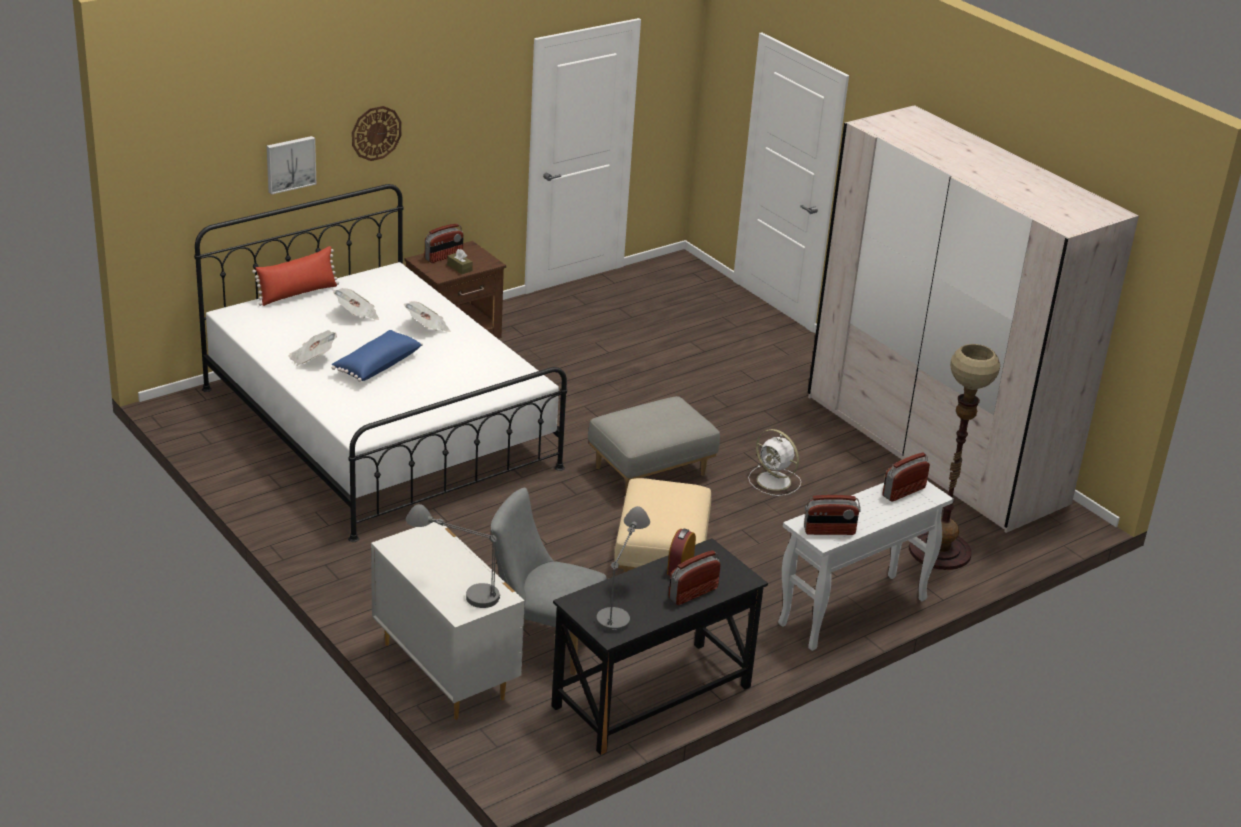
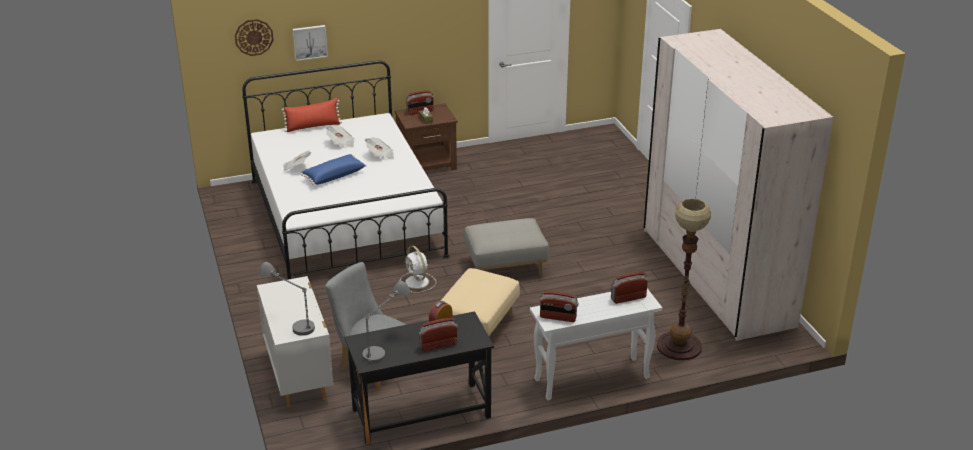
camera: 20 degrees right, 0 degrees up
(376, 133) = (371, 26): wall clock -> wall clock (254, 37)
(775, 481) = (587, 284): white fan -> white fan (417, 282)

